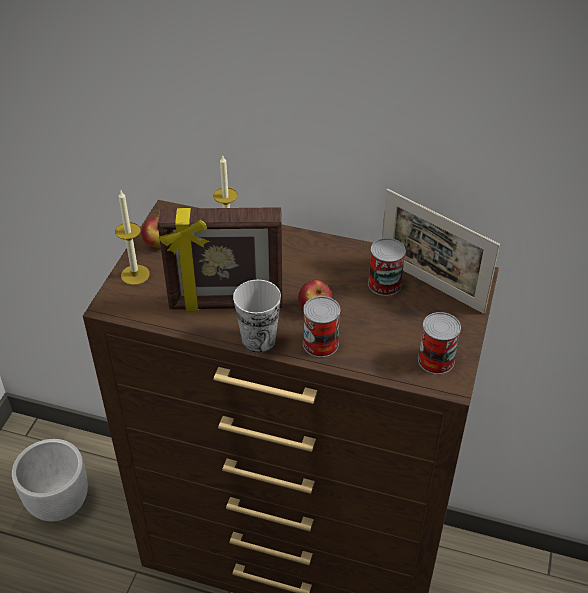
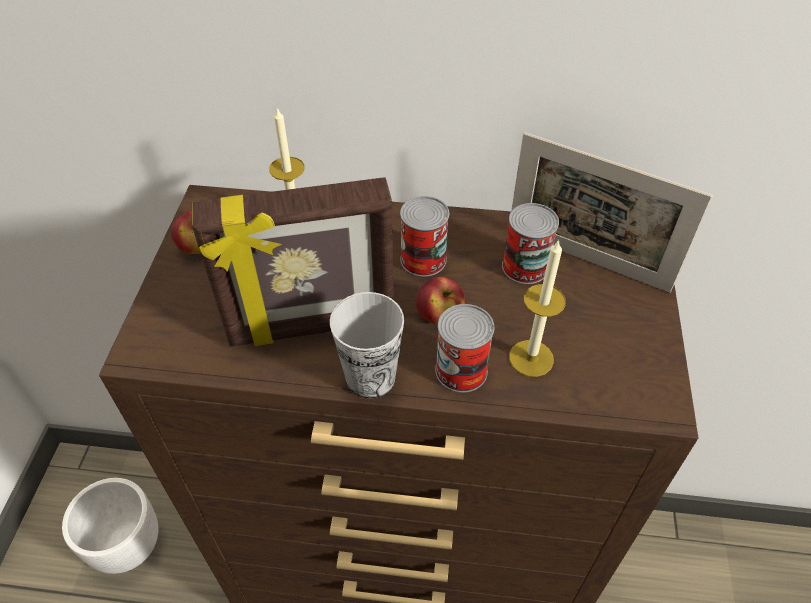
camera: 10 degrees left, 5 degrees up
(135, 275) = (171, 299): candle -> candle (531, 358)
(436, 360) = (629, 372): can -> can (423, 259)

